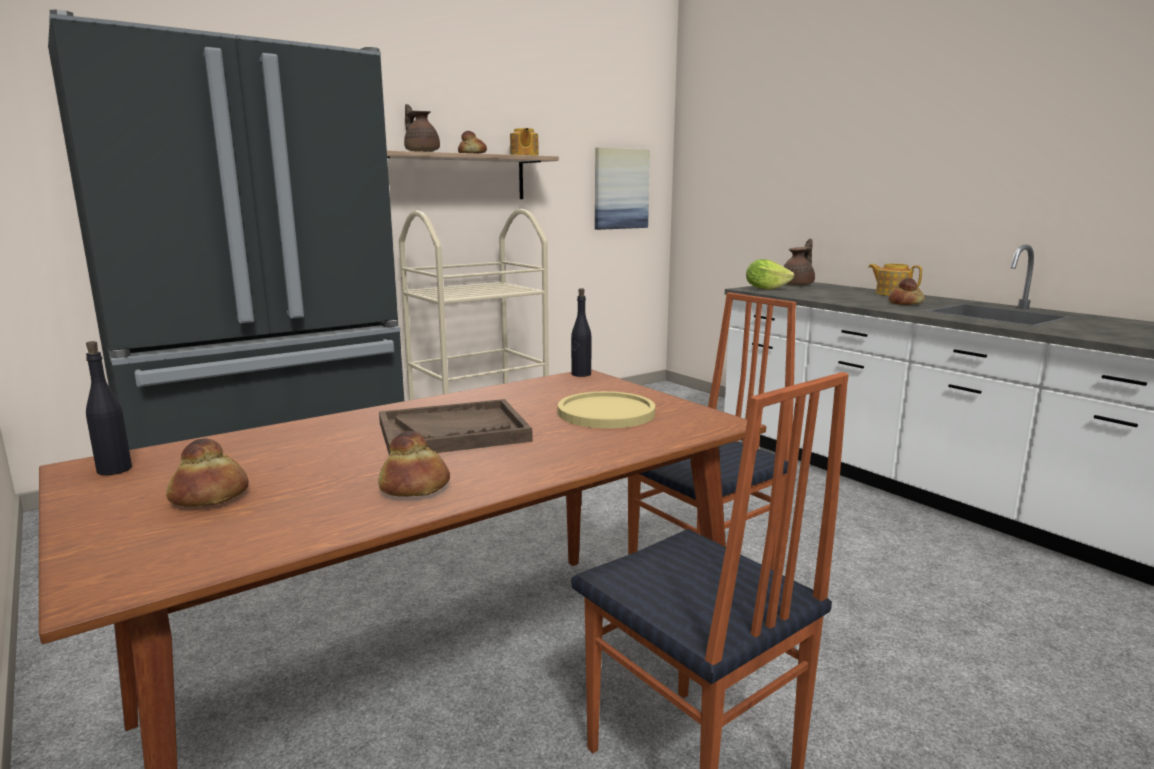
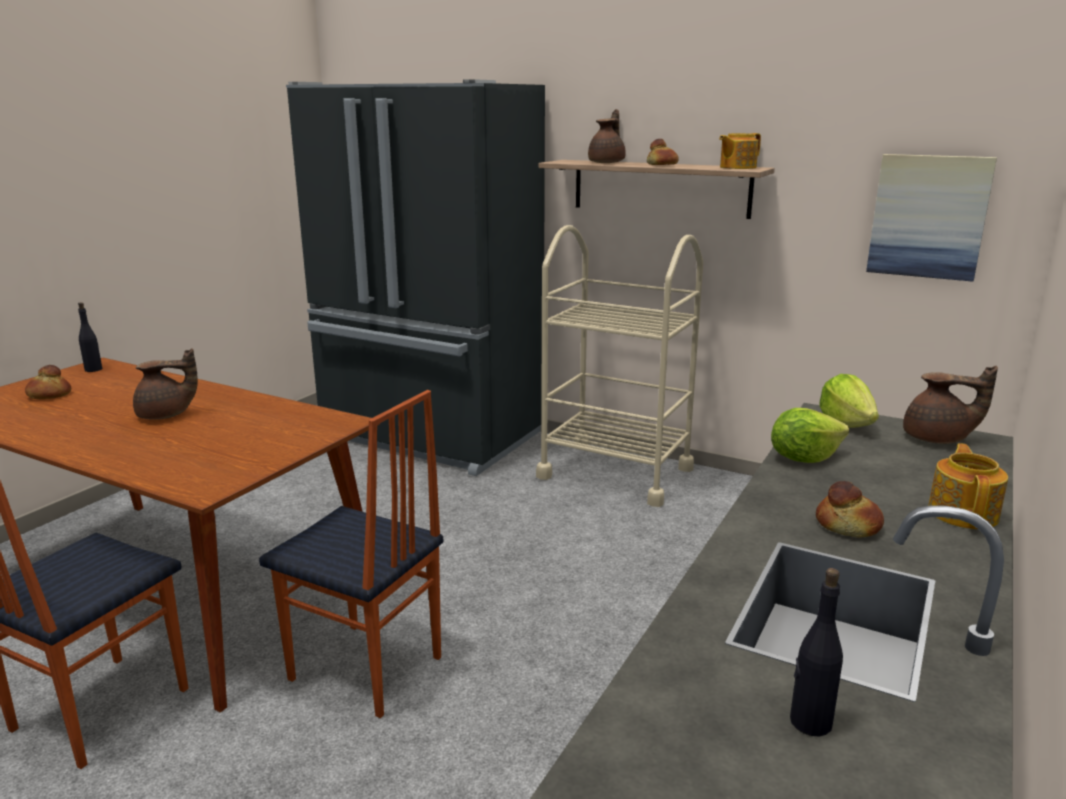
camera: 65 degrees right, 5 degrees up
(414, 487) = (55, 429): bread -> none
(453, 432) = (166, 415): brown tray -> brown teapot
(581, 374) = (351, 420): black bottle -> black bottle (810, 722)
(606, 412) = (225, 447): yellow plate -> none
(814, 297) = (803, 458): none -> lettuce

